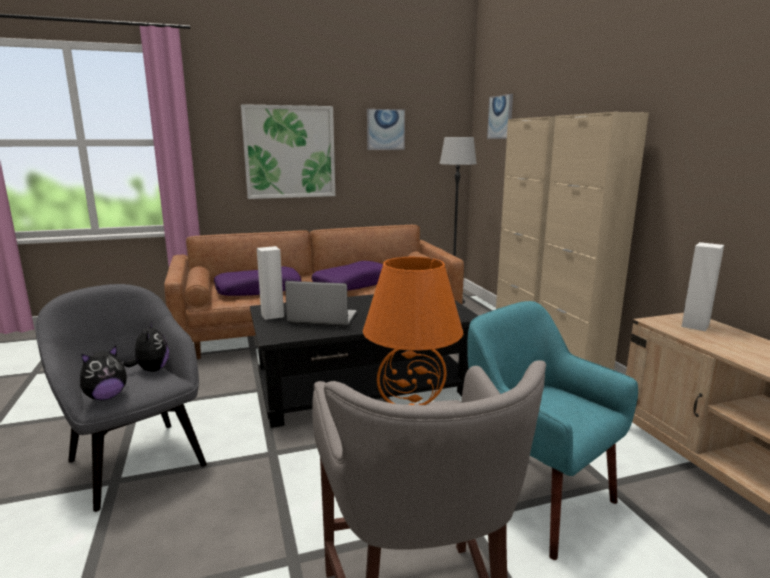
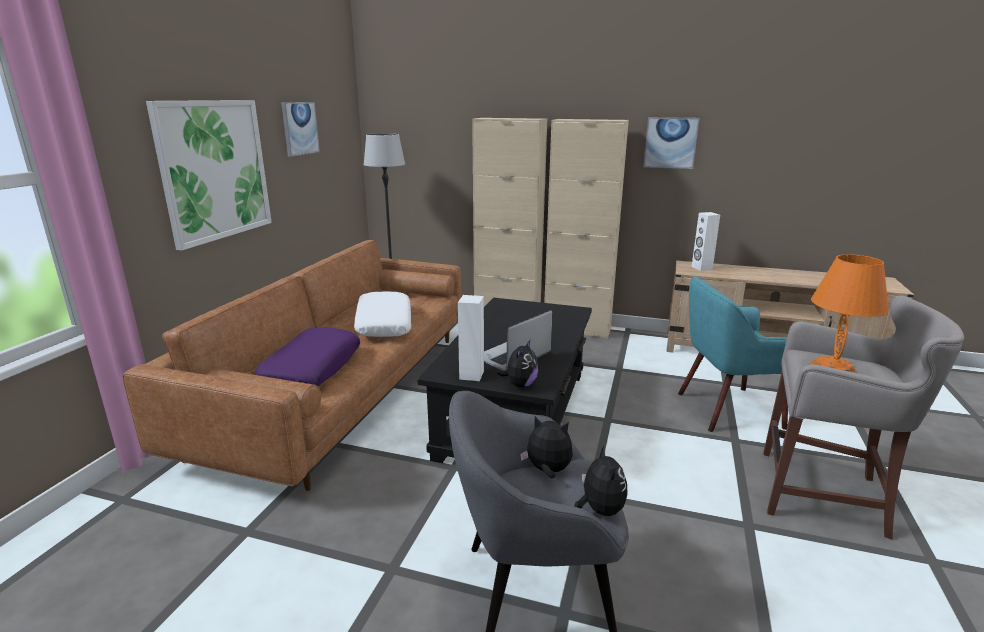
camera: 55 degrees left, 5 degrees up
(272, 331) = (520, 385): none -> plush toy
(352, 284) = (383, 324): purple pillow -> white pillow
(500, 117) = (418, 112): picture -> picture (670, 143)

